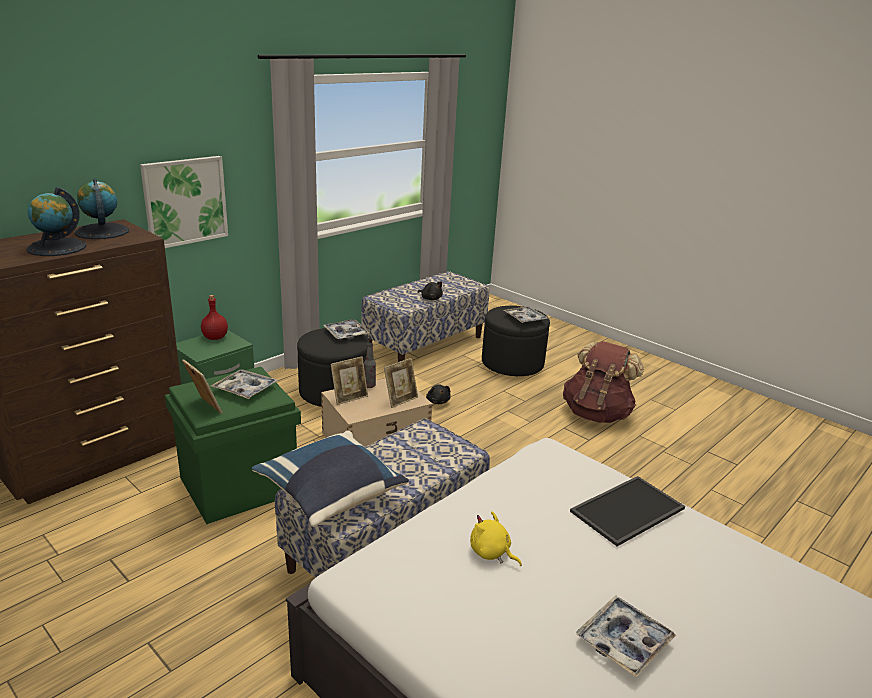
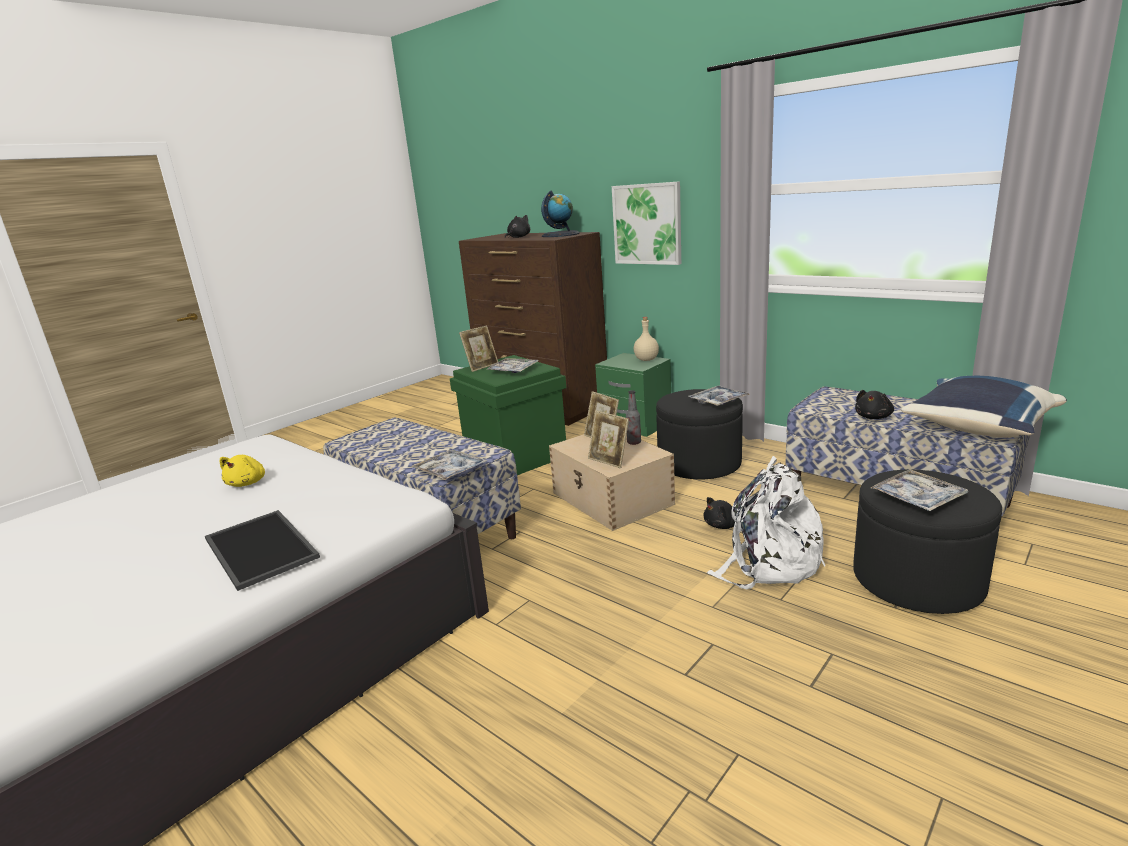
camera: 90 degrees right, 5 degrees down
(57, 247) = (518, 237): globe -> black plush toy
(215, 337) = (647, 359): red bottle -> beige bottle
(331, 495) = (382, 433): blue pillow -> blue pillow (977, 428)
(487, 396) = (768, 562): none -> white backpack
(491, 553) = (248, 483): yellow plush toy -> yellow plush toy turned 150 degrees clockwise
(597, 414) = (792, 689): brown backpack -> none
(623, 641) = (89, 543): tray -> tray (450, 471)

